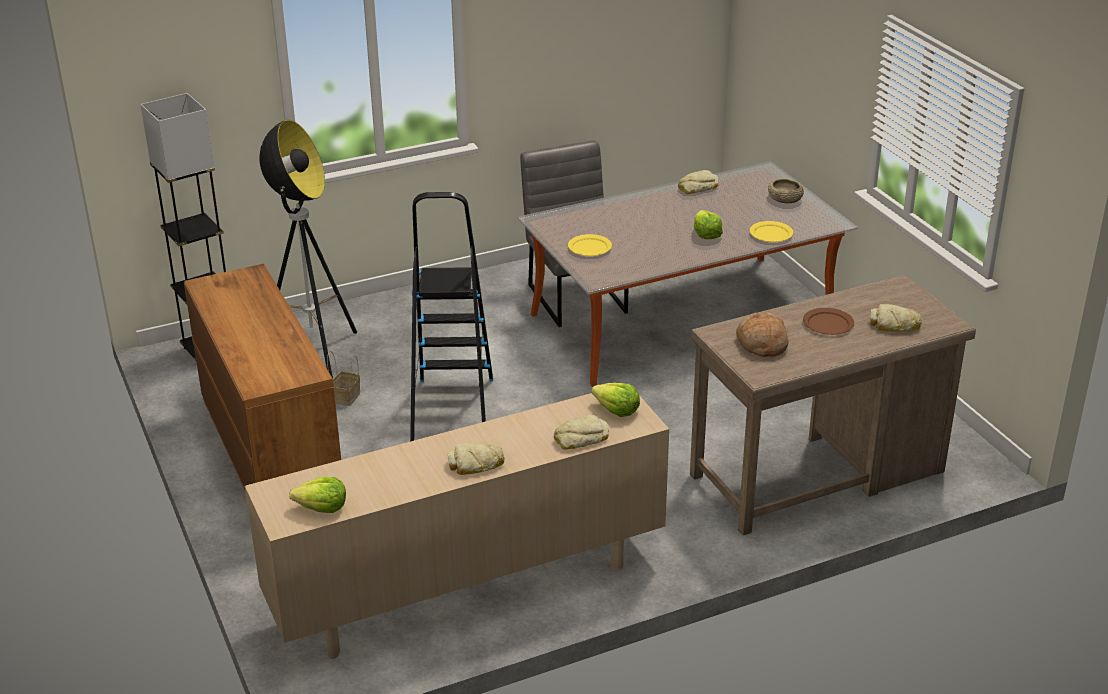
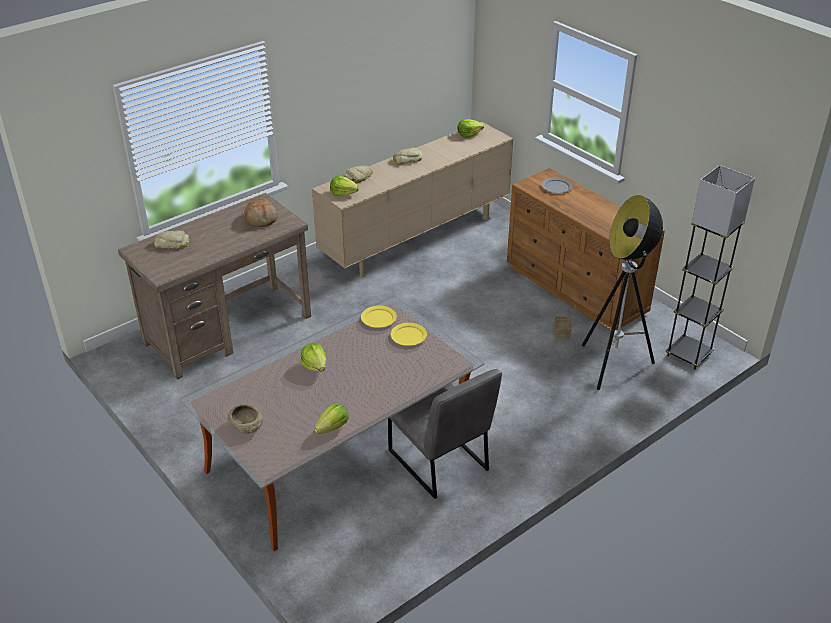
camera: 165 degrees right, 5 degrees up
(266, 363) = (557, 187): none -> grey plate
(453, 422) = (478, 327): black step ladder -> none
(697, 187) = (332, 428): bread -> lettuce
(771, 234) = (258, 375): yellow plate -> yellow plate (378, 318)
(827, 324) = (217, 238): brown plate -> none

